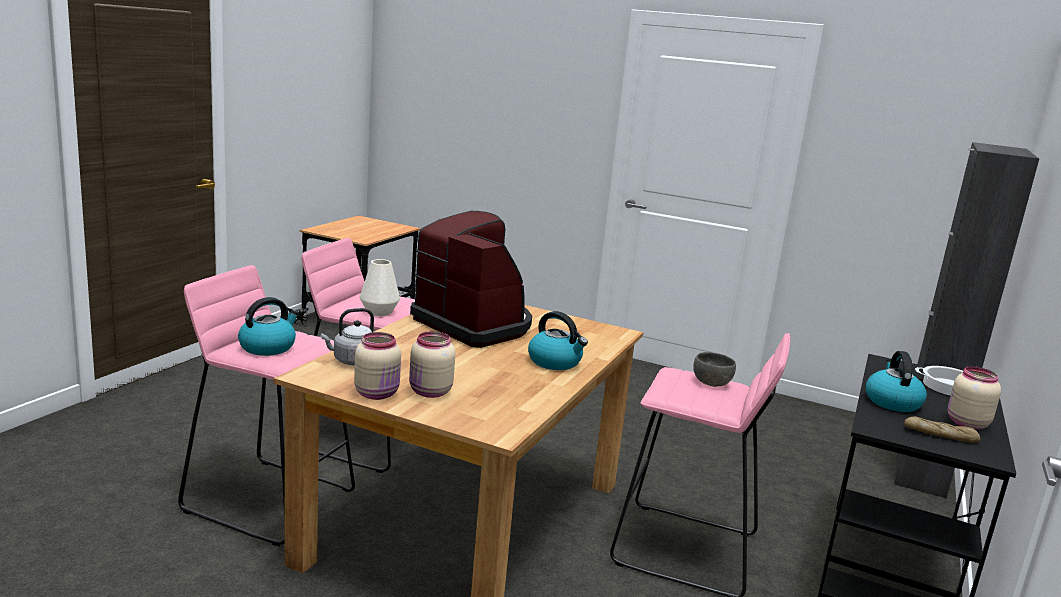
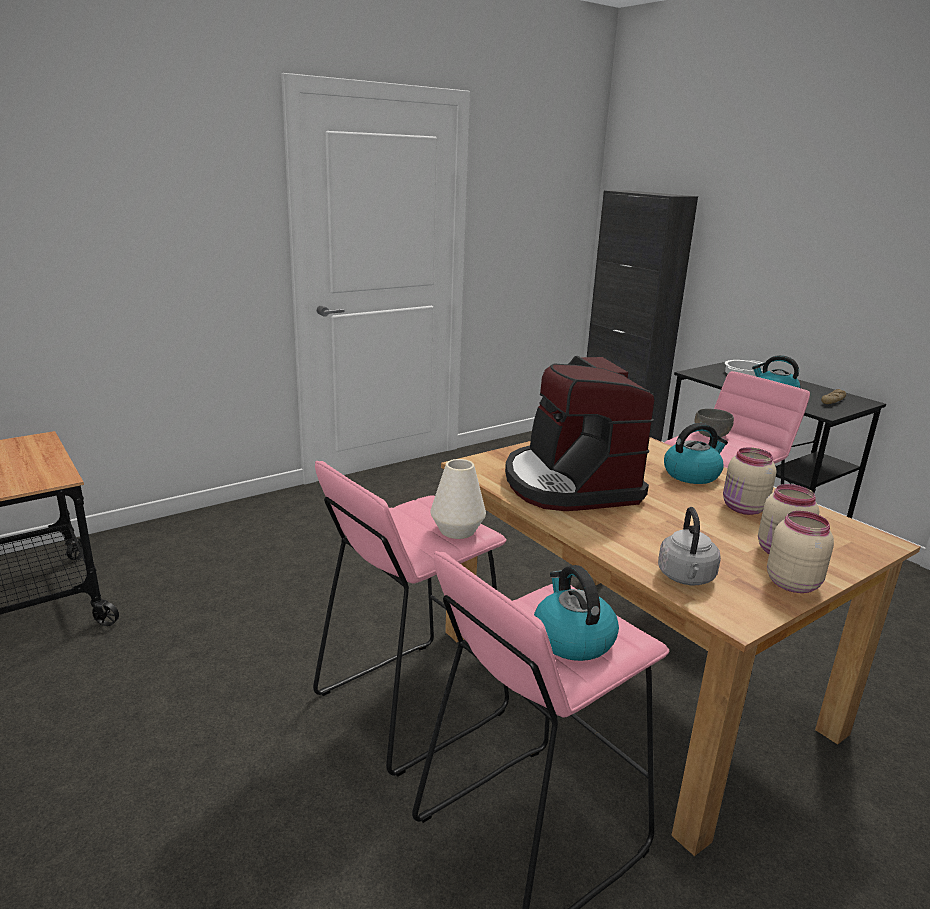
camera: 60 degrees left, 5 degrees up
(474, 324) = (570, 484): coffee machine -> coffee machine turned 90 degrees counterclockwise
(965, 423) = (809, 389): beige jar -> beige jar (743, 509)

